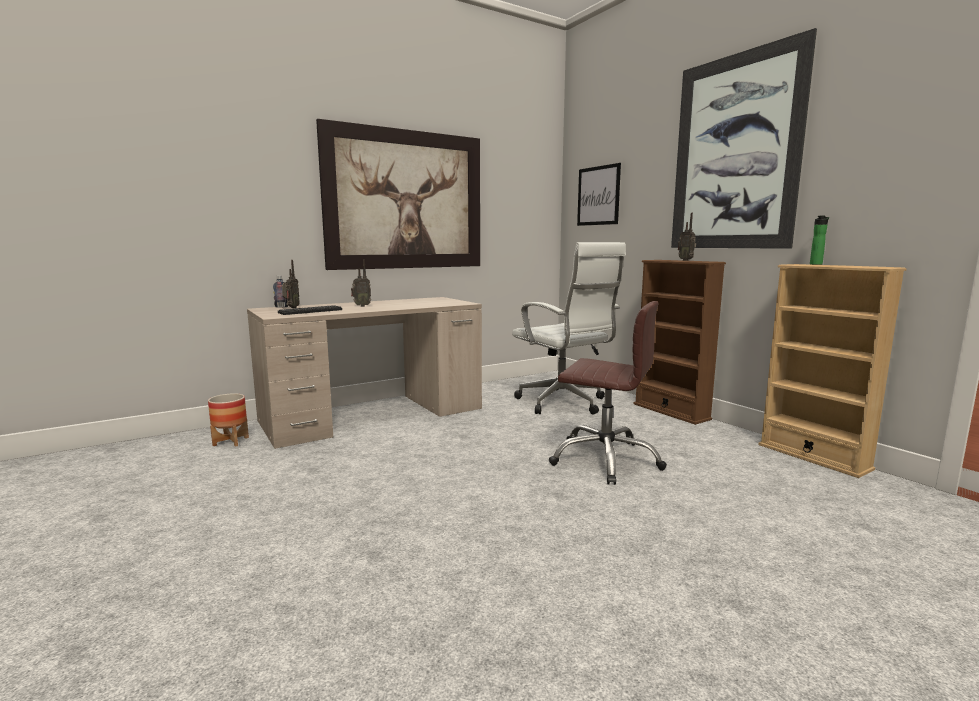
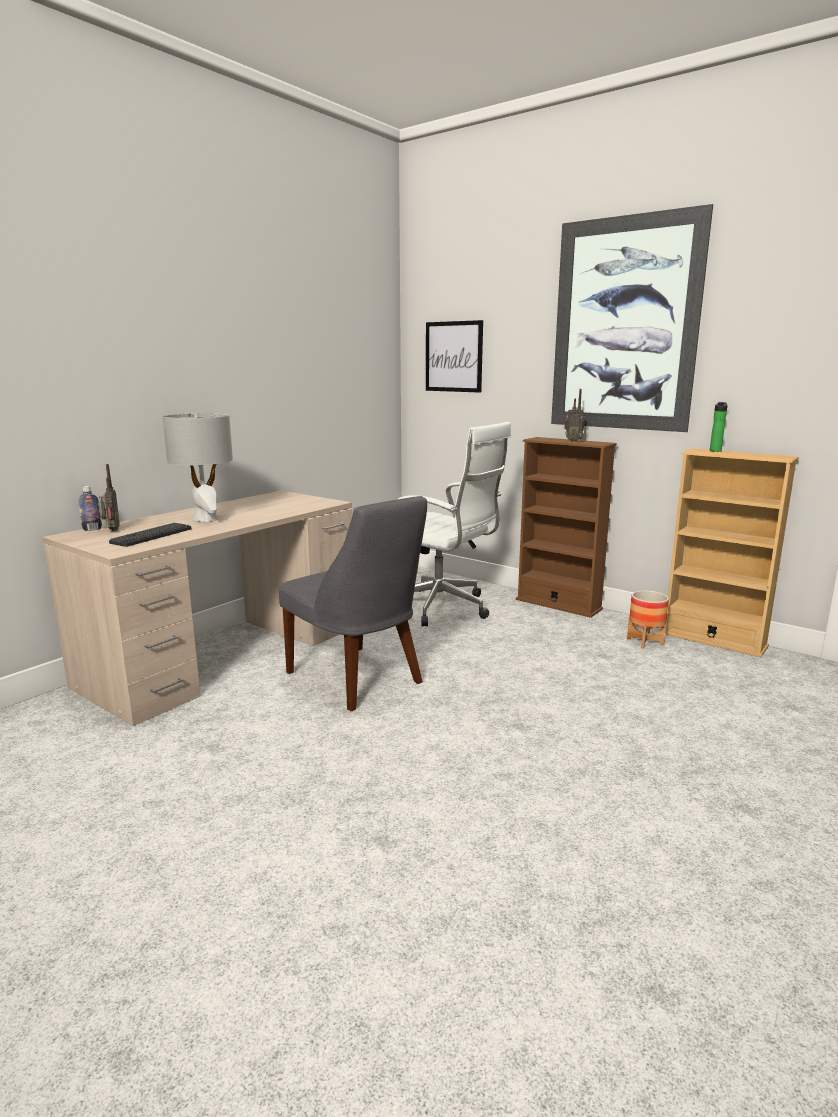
camera: 20 degrees left, 5 degrees up
(230, 441) = (57, 726): planter -> planter (645, 642)
(361, 306) = (205, 519): radio -> grey table lamp
(406, 200) = (233, 369): picture -> none
(453, 442) = (358, 679): none -> grey chair
(605, 459) = (535, 674): brown office chair -> none

